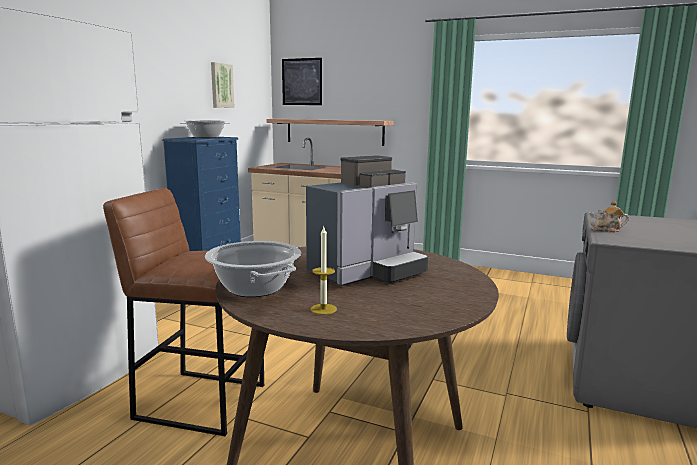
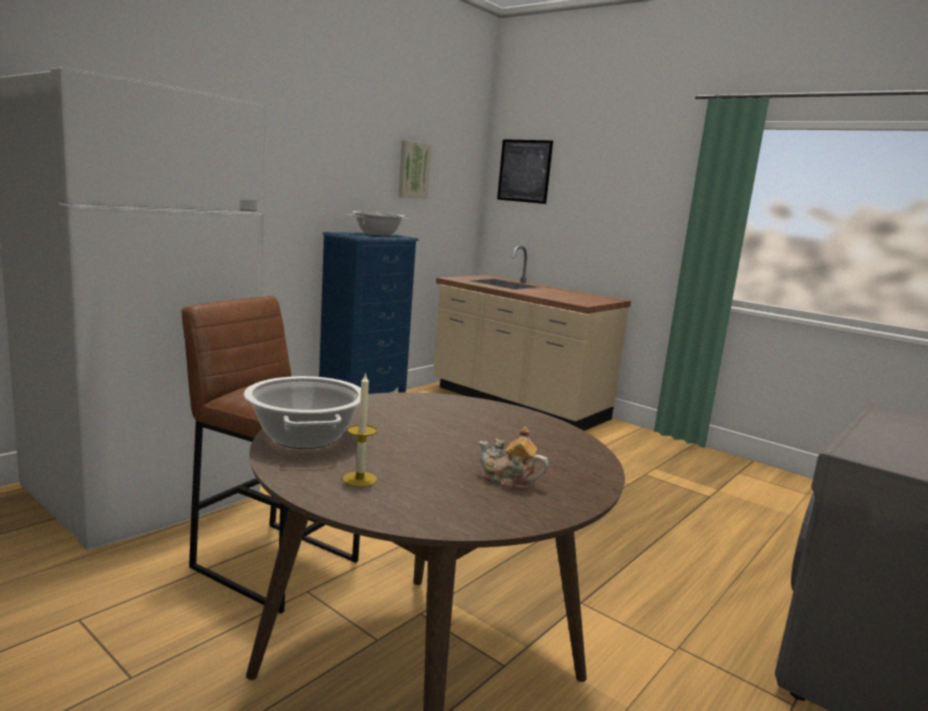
camera: 15 degrees right, 0 degrees up
(334, 131) = (557, 241): shelf -> none
(368, 272) = (464, 440): coffee machine -> none
(606, 230) = (870, 436): teapot -> teapot (509, 481)

